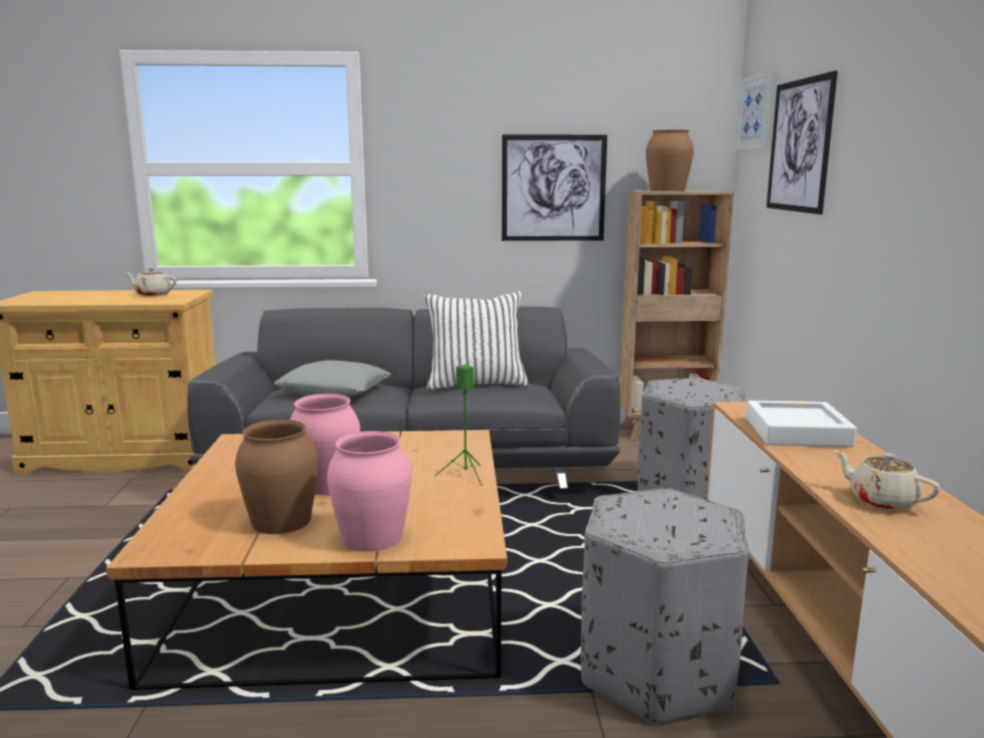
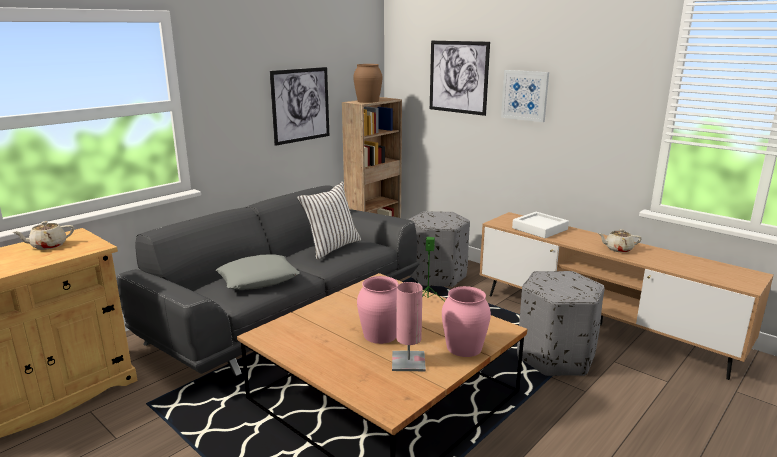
camera: 45 degrees left, 5 degrees up
(281, 520) = (408, 361): brown vase -> pink table lamp
(756, 112) = (407, 52): picture -> picture (525, 95)

